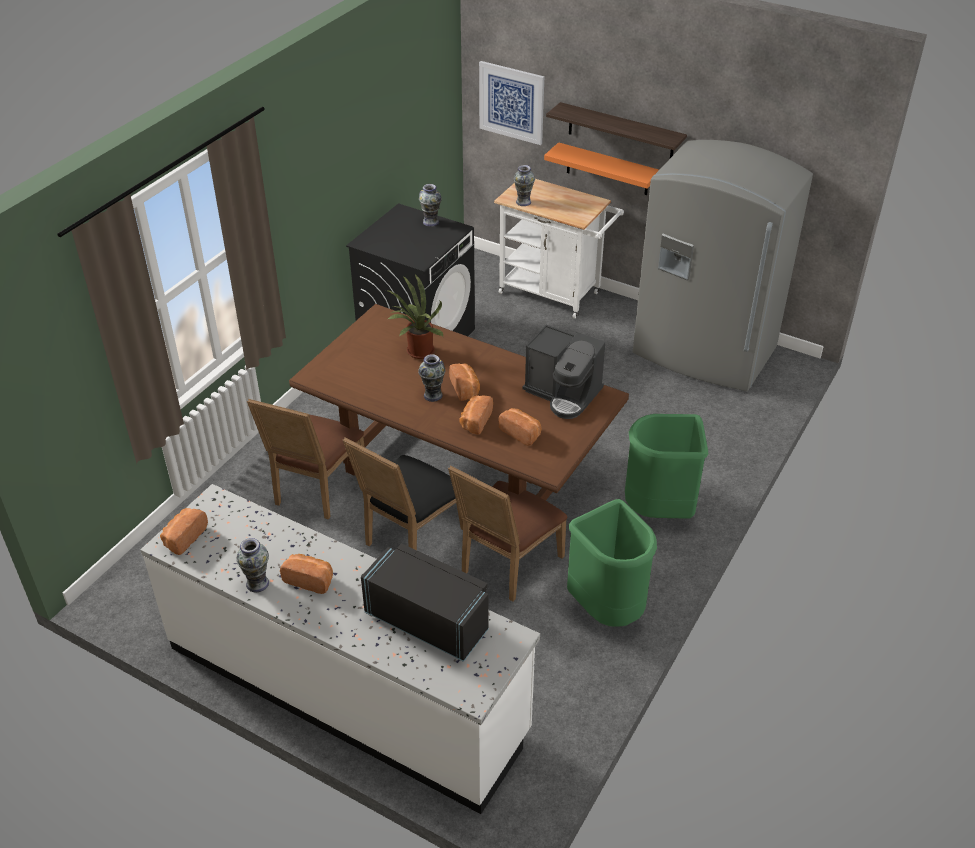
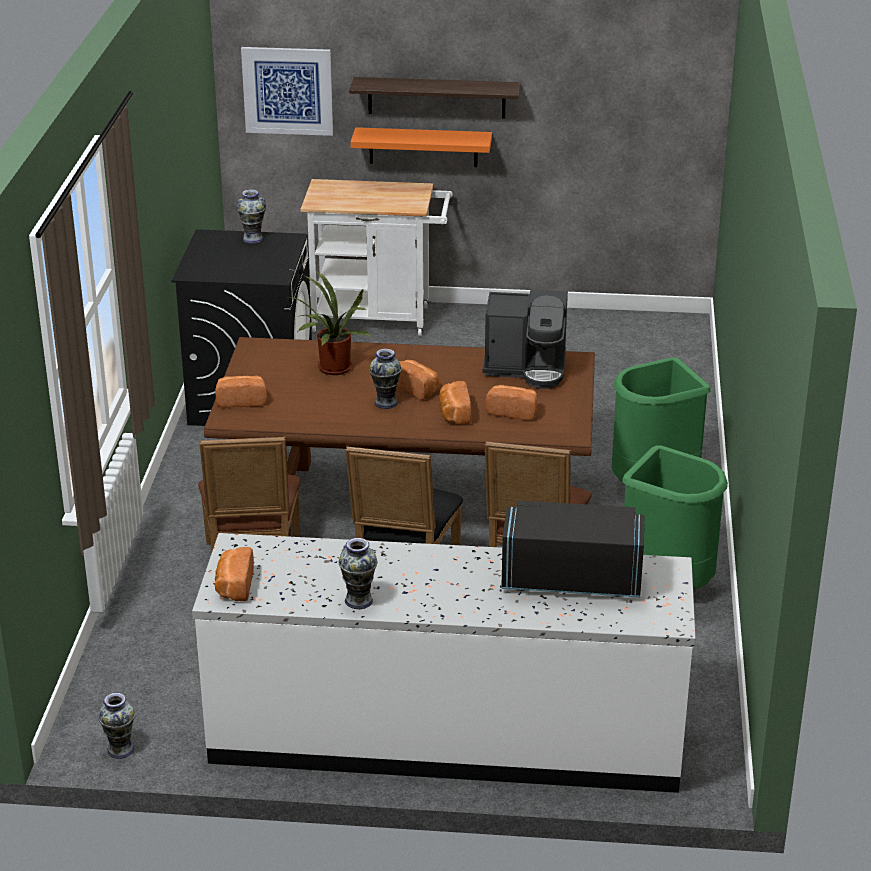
camera: 25 degrees left, 10 degrees down
(310, 579) = (414, 581): bread -> bread (241, 400)
(523, 202) = (336, 203): vase -> vase (120, 749)
(703, 353) = (587, 336): grey fridge -> none

